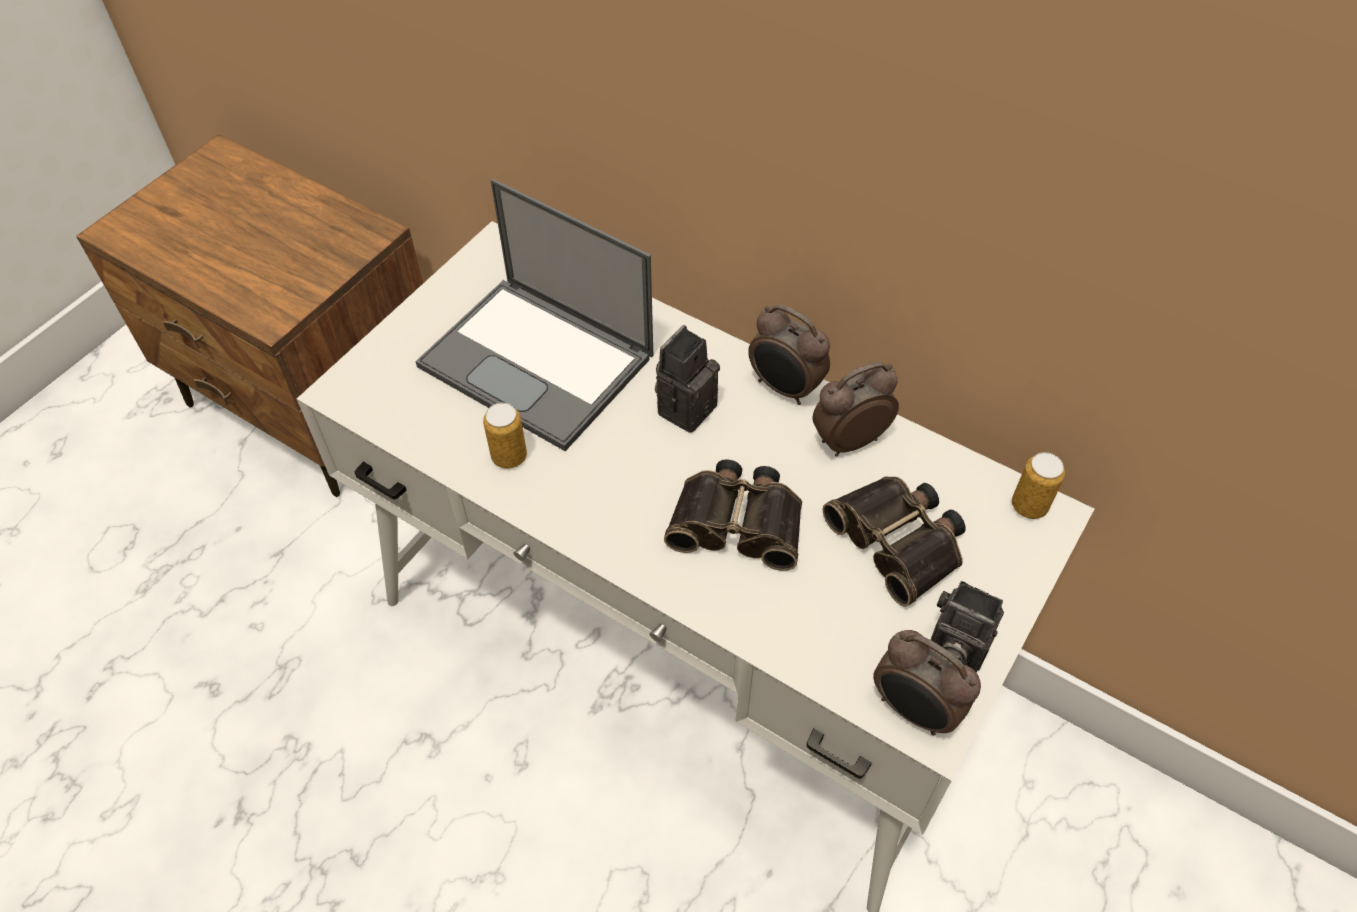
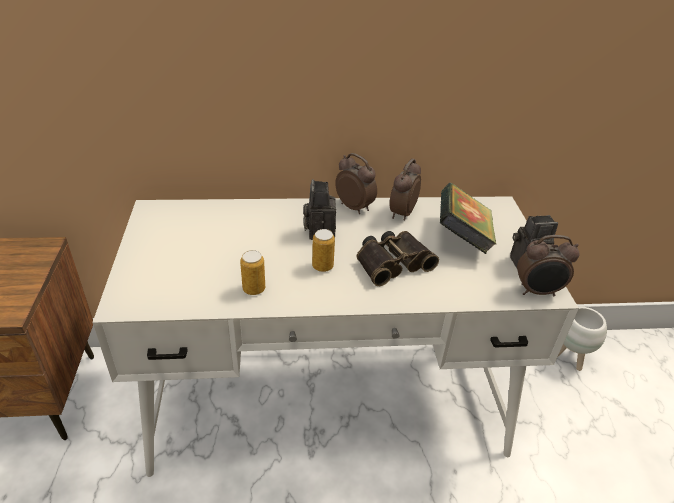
camera: 40 degrees left, 15 degrees down
(539, 361) = (226, 244): laptop -> none
(784, 388) = (355, 207): alarm clock -> alarm clock turned 135 degrees counterclockwise
(900, 541) = (462, 237): binoculars -> book
(1029, 506) = (491, 205): can -> can (322, 266)
(1151, 843) = (569, 358): none -> white planter

